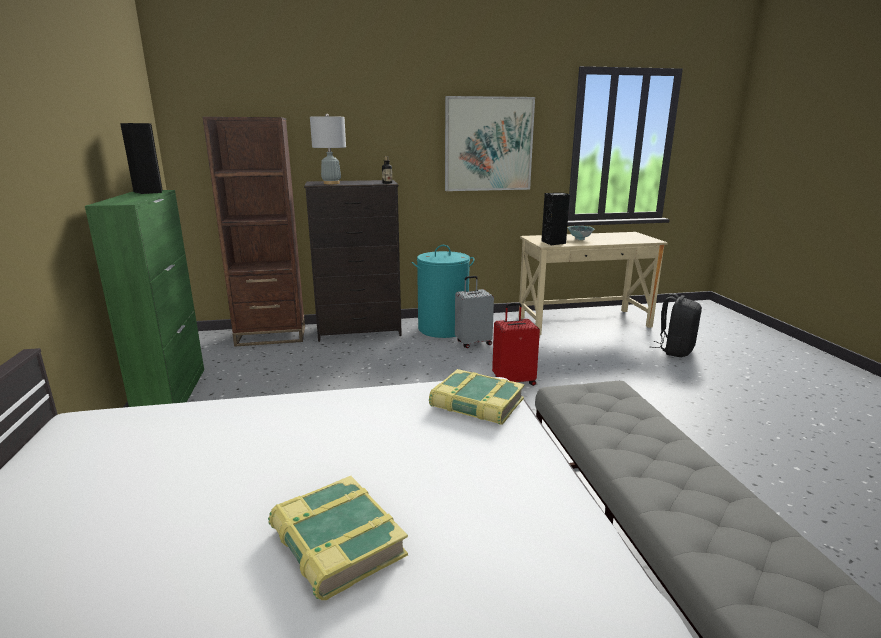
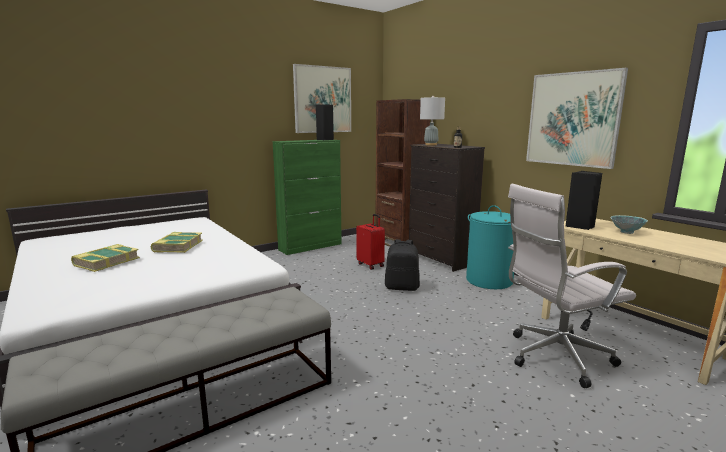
camera: 65 degrees right, 5 degrees down
(109, 112) = (322, 99): none -> picture
(473, 343) = (479, 296): grey suitcase -> none
(476, 404) = (235, 266): book -> book (177, 246)
(513, 381) = (427, 323): red suitcase -> red suitcase (371, 265)
(603, 353) = (554, 357): none -> white office chair
(675, 350) = (647, 408): black backpack -> black backpack (402, 287)

